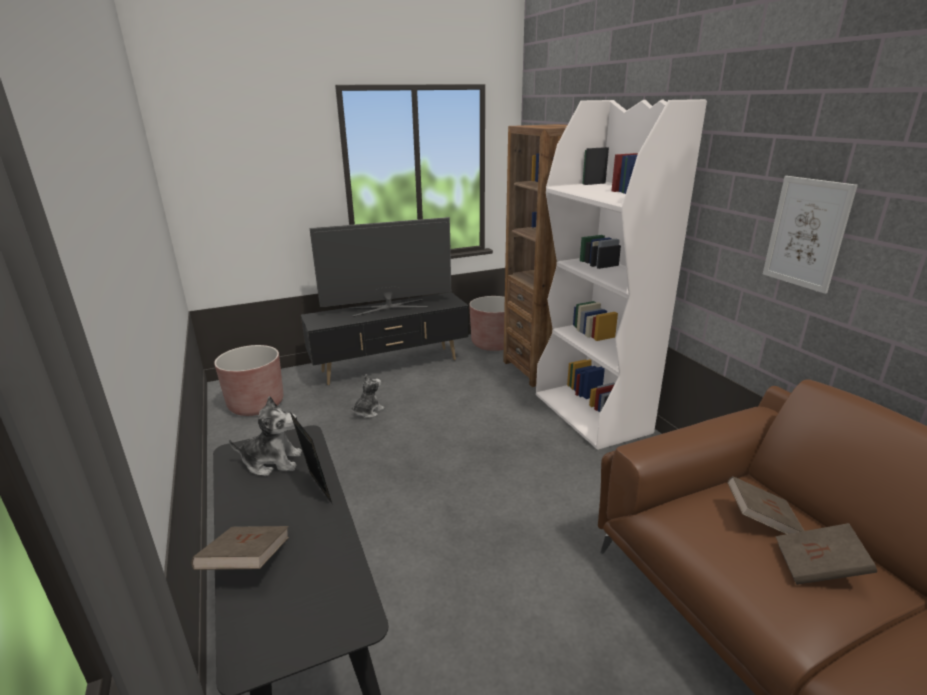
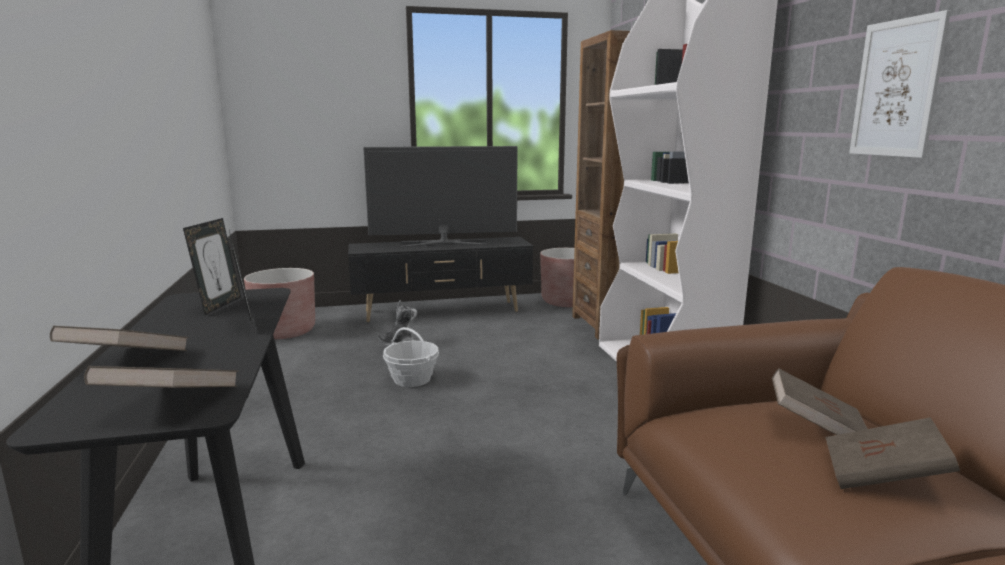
camera: 10 degrees right, 10 degrees down
(272, 462) = (219, 305): plush toy -> picture frame
(325, 617) = (171, 405): none -> brown book
(394, 451) = (412, 379): none -> basket

